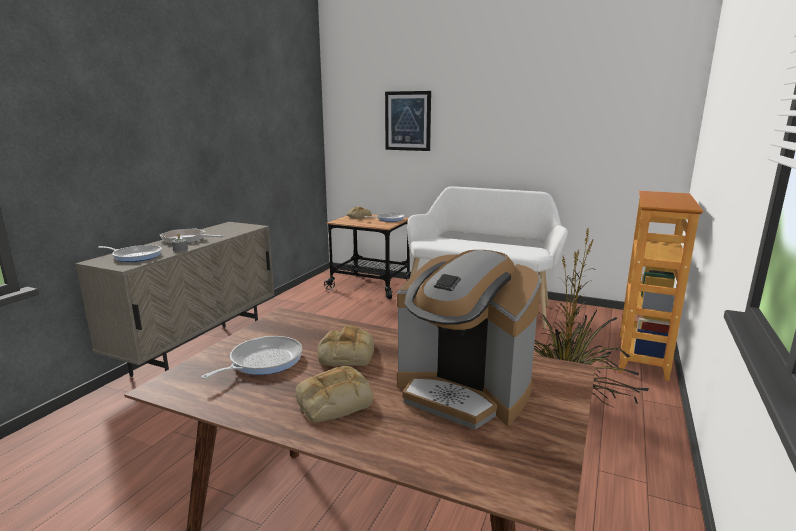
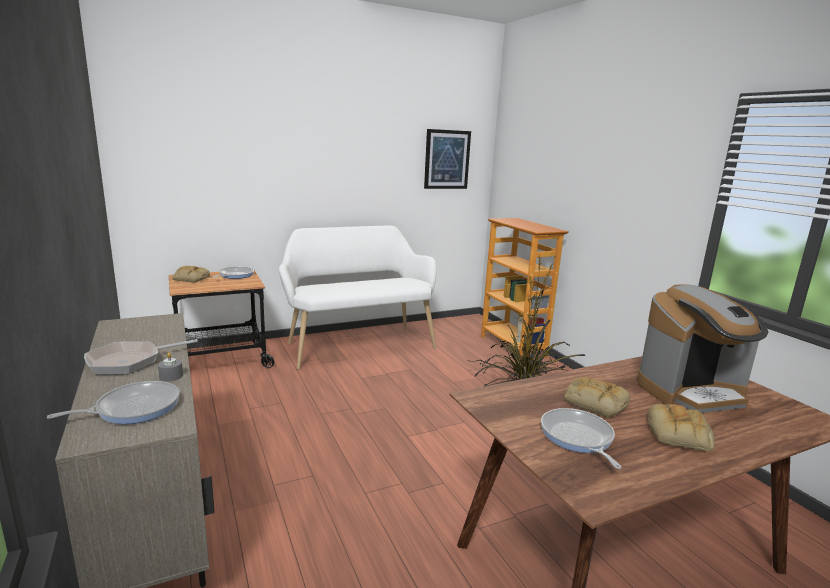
camera: 50 degrees left, 0 degrees up
(408, 121) = (238, 156): picture -> picture (447, 159)

